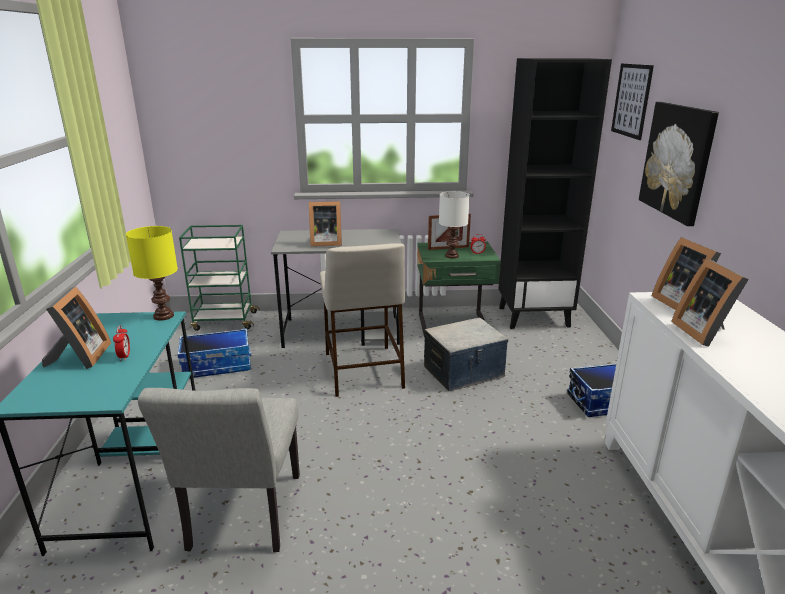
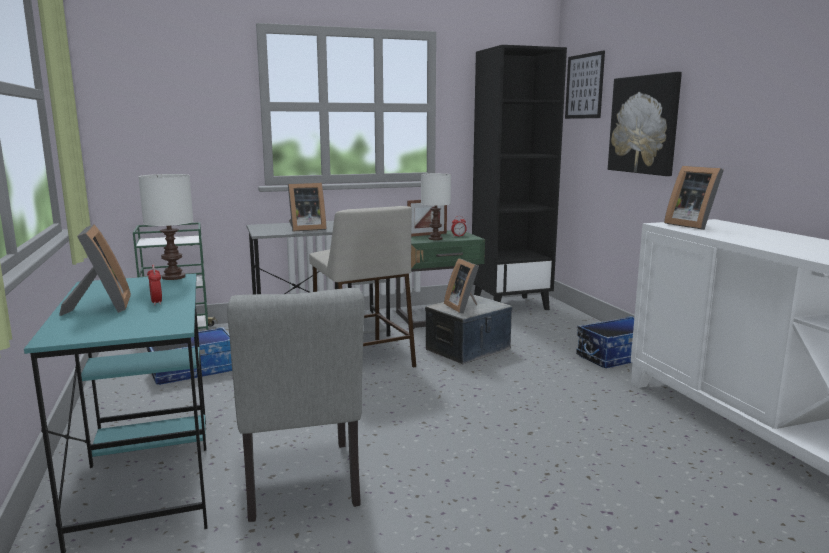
camera: 15 degrees left, 10 degrees down
(163, 316) = (173, 277): yellow table lamp -> white table lamp
(704, 332) = (727, 235): picture frame -> picture frame (463, 307)

